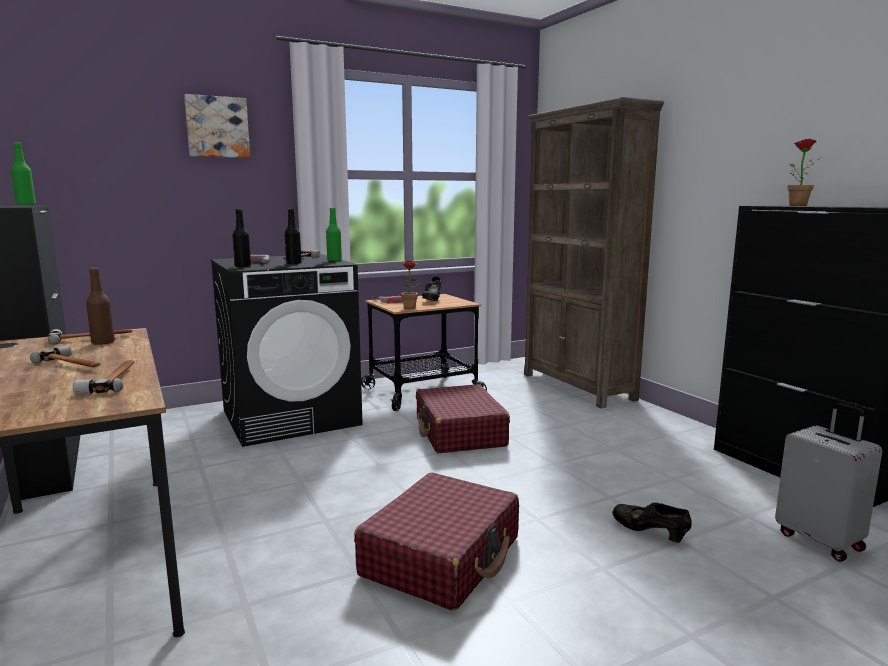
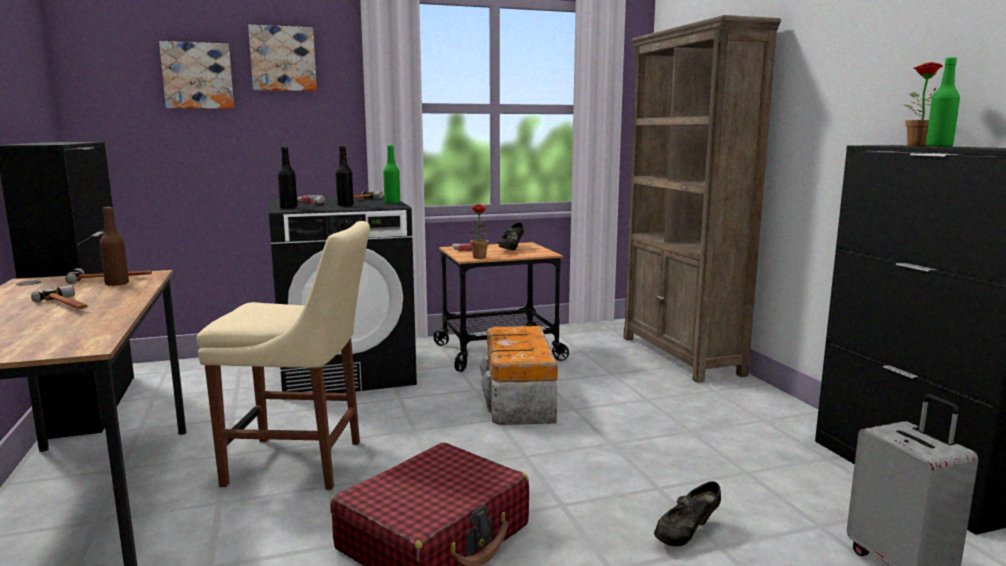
camera: 10 degrees right, 0 degrees up
(26, 205) = (80, 141): green bottle -> green bottle (939, 146)
(114, 380) = (89, 323): hammer -> none
(135, 142) = (198, 76): none -> picture
(288, 503) = (301, 463): none -> beige chair
(459, 432) = (519, 400): red suitcase -> storage box
(649, 533) = (686, 534): black shoe -> black shoe turned 90 degrees counterclockwise

